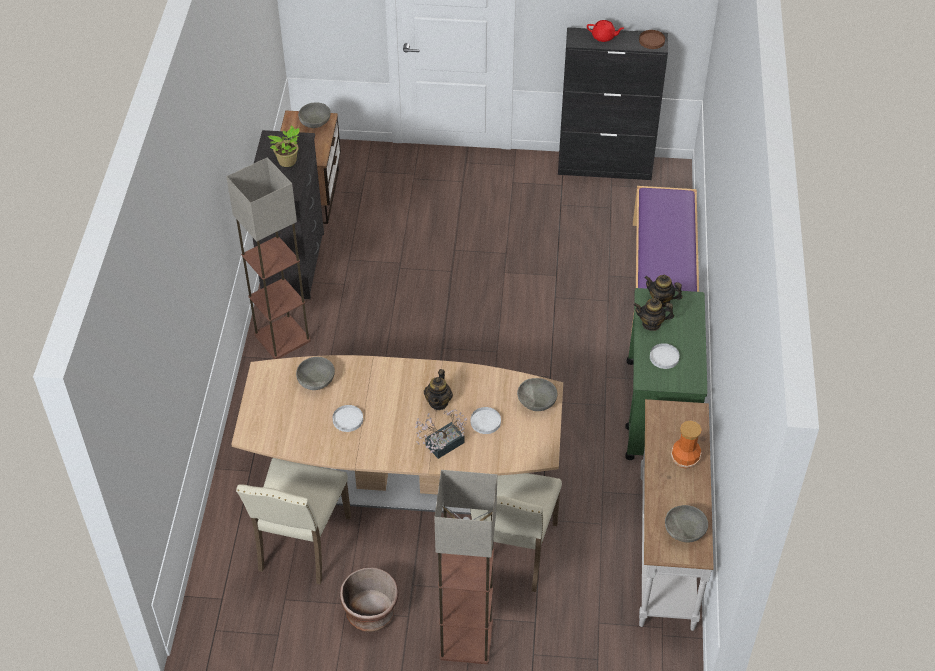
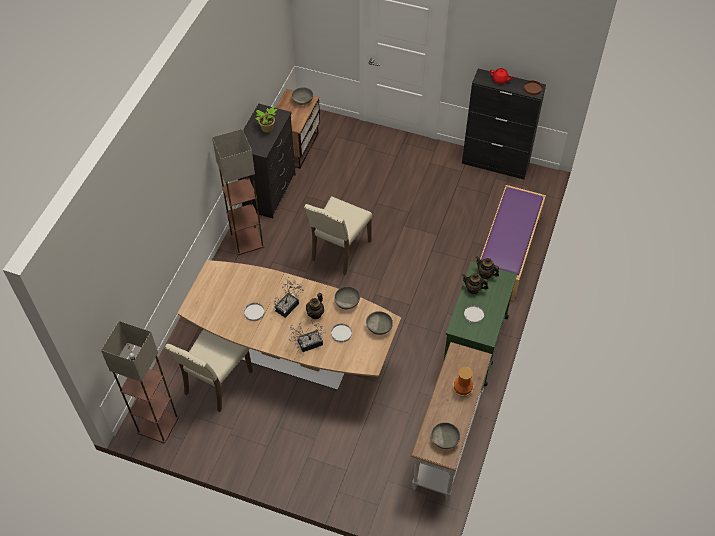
camera: 15 degrees right, 5 degrees up
(316, 381) = (243, 282): grey bowl -> grey bowl (347, 302)
(370, 612) = (244, 438): brown planter -> none
(396, 399) = (289, 305): none -> potted plant
(465, 639) = (298, 470): floor lamp -> floor lamp (157, 424)
(511, 552) = (346, 419): beige chair -> beige chair (339, 251)

